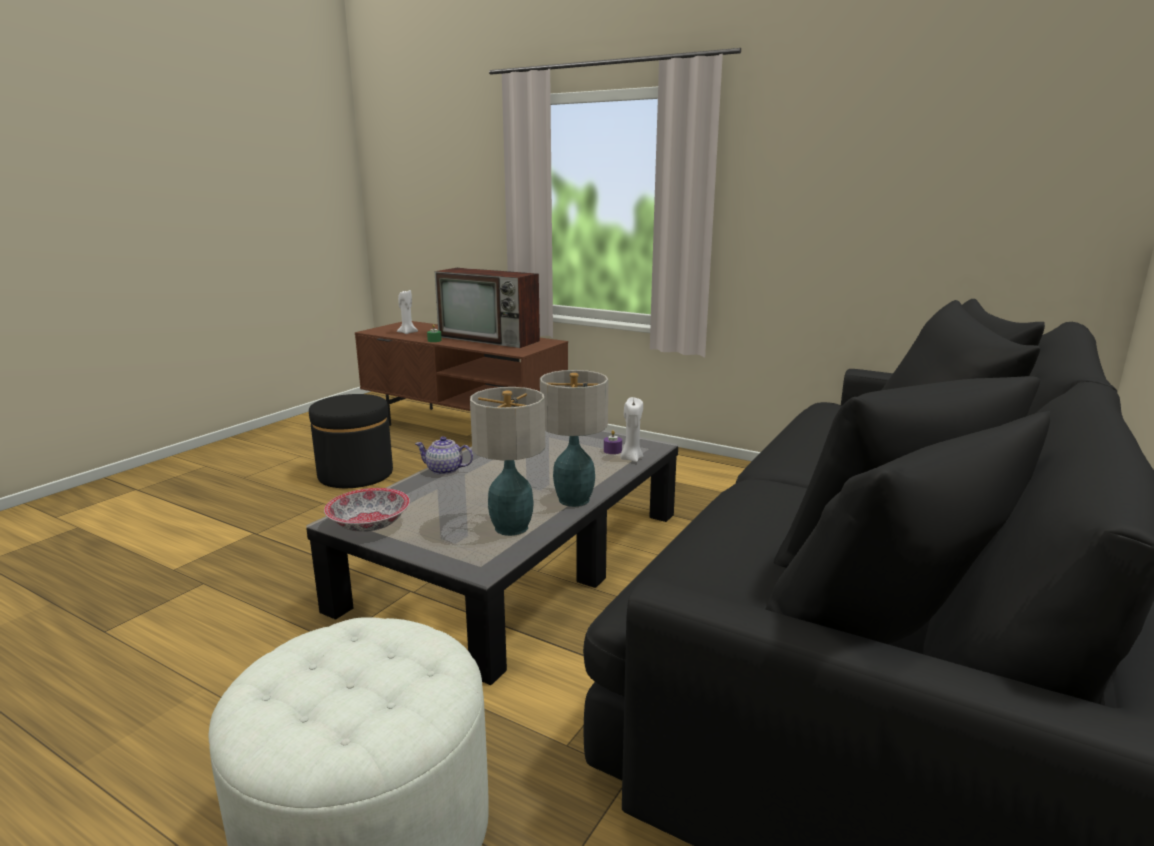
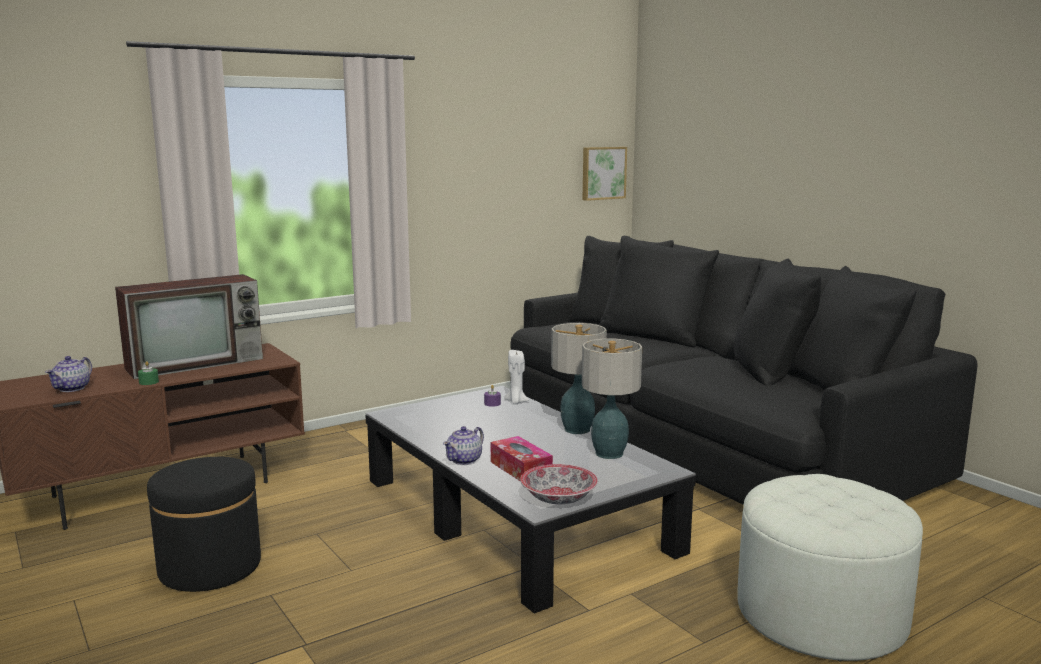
camera: 65 degrees left, 5 degrees down
(407, 333) = (72, 388): white candle -> teapot
(437, 495) = (520, 469): none -> tissue box
(1077, 206) = (602, 173): none -> picture

